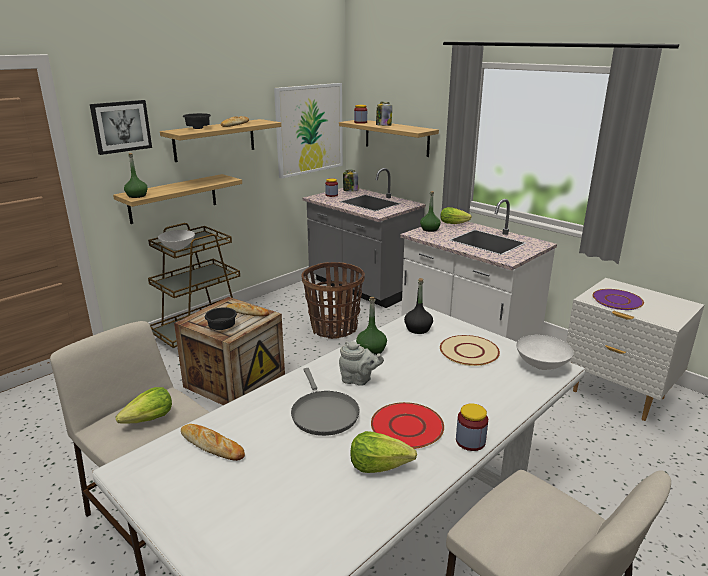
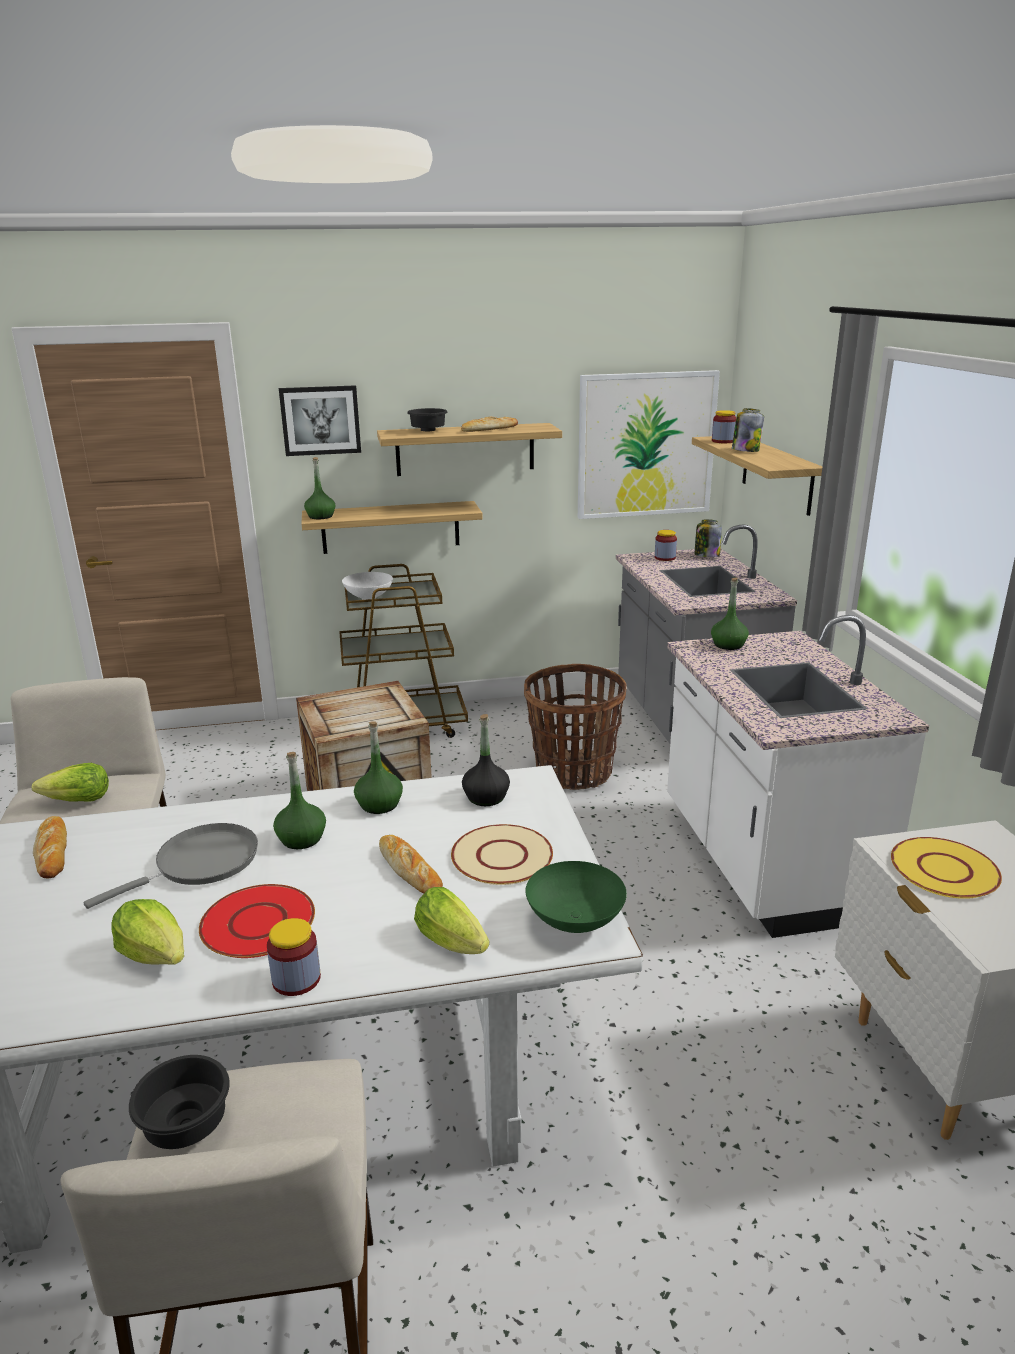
camera: 35 degrees right, 0 degrees up
(221, 328) = (335, 720): black bowl -> black bowl (183, 1126)
(247, 312) = (390, 709): bread -> bread (410, 869)
(323, 413) = (201, 863): grey frying pan -> grey frying pan turned 150 degrees counterclockwise
(358, 380) = (301, 838): grey teapot -> green bottle
(455, 223) = (792, 644): lettuce -> lettuce (454, 943)
(542, 366) = (574, 922): white bowl -> green bowl
(617, 300) = (943, 870): purple plate -> yellow plate

